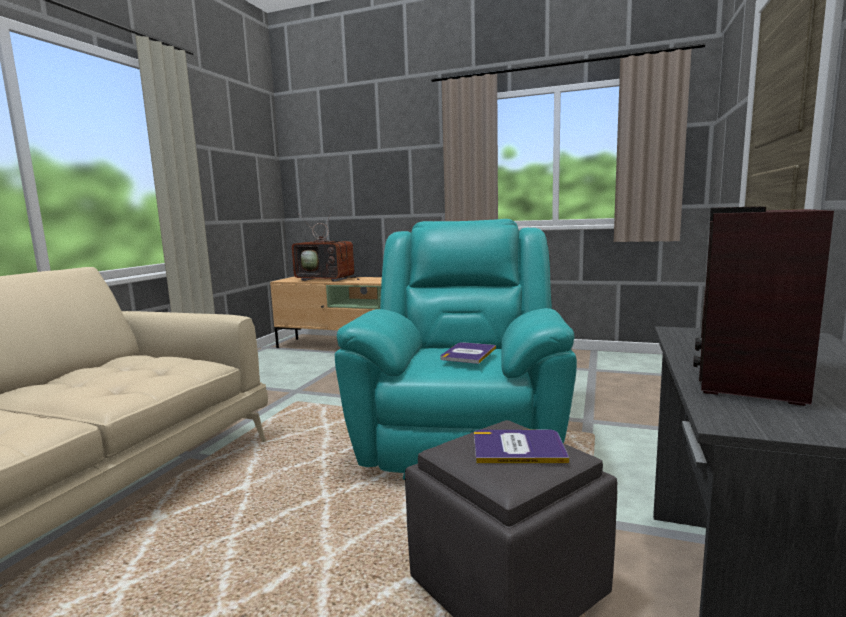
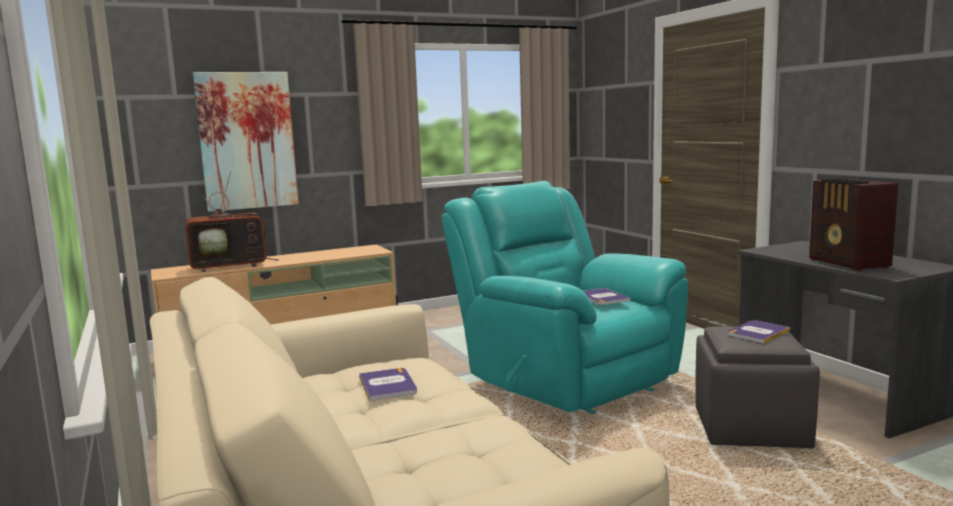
camera: 45 degrees left, 0 degrees up
(126, 374) = (387, 385): none -> book
(365, 187) = (247, 141): none -> picture

